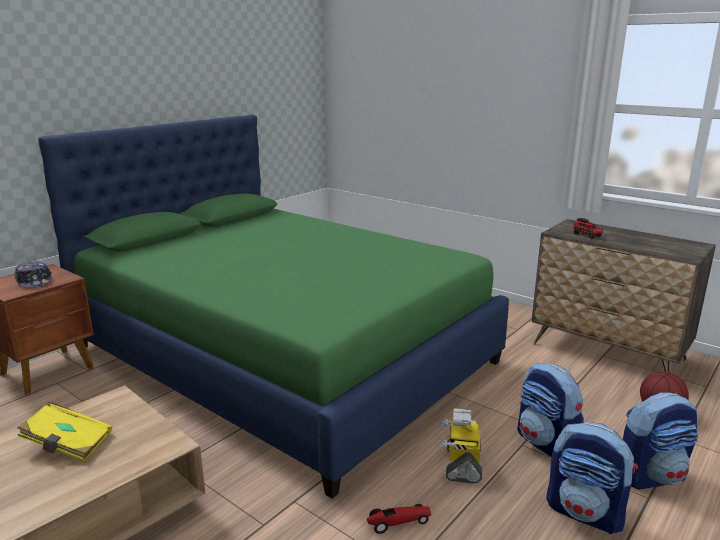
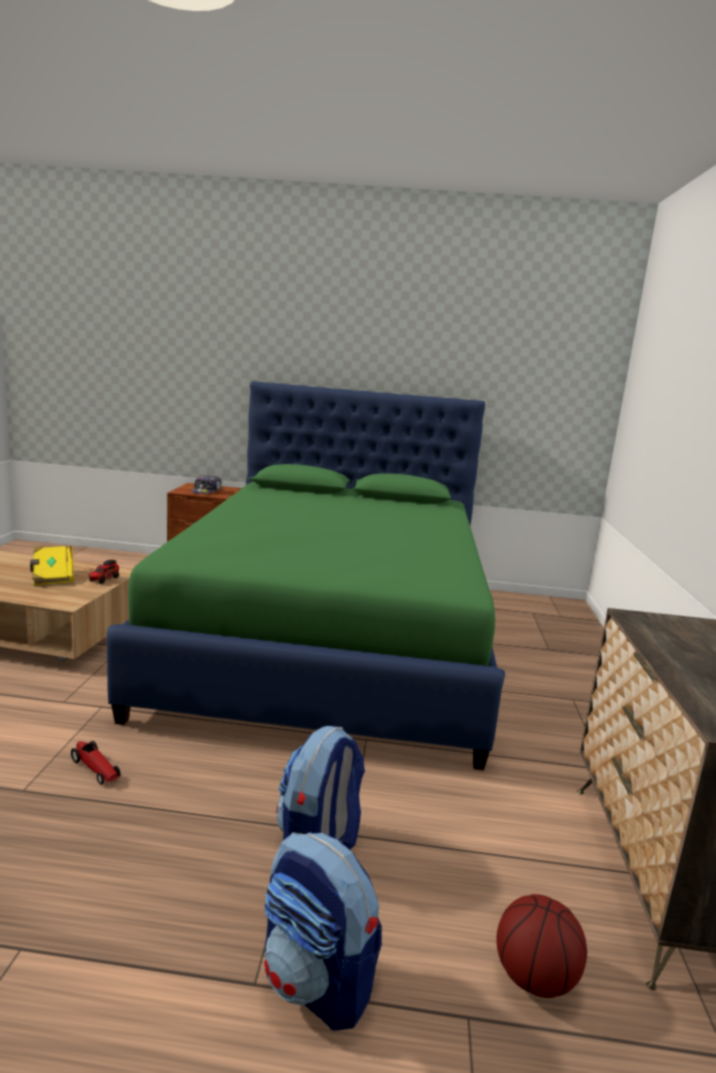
camera: 55 degrees right, 5 degrees down
(462, 464) = (220, 787): toy robot -> none
(585, 513) = (181, 913): backpack -> none
(587, 235) = (664, 638): toy truck -> toy truck (103, 580)

